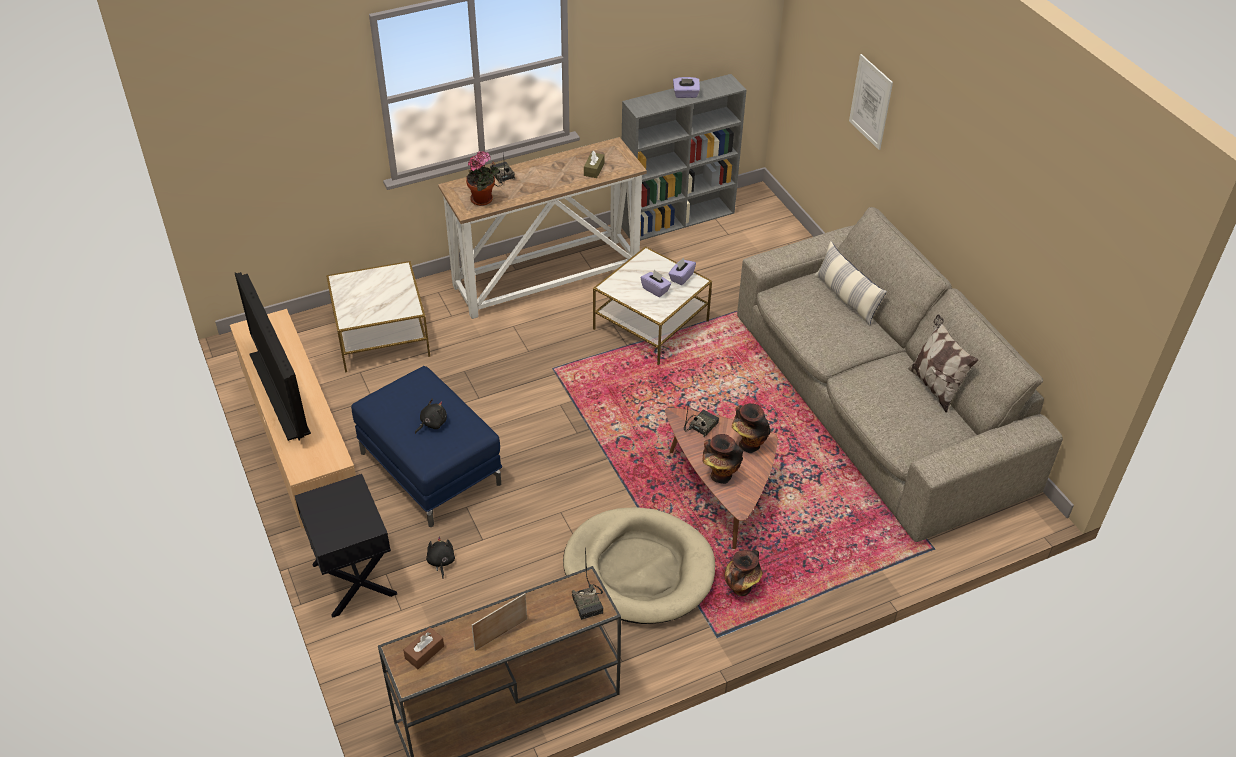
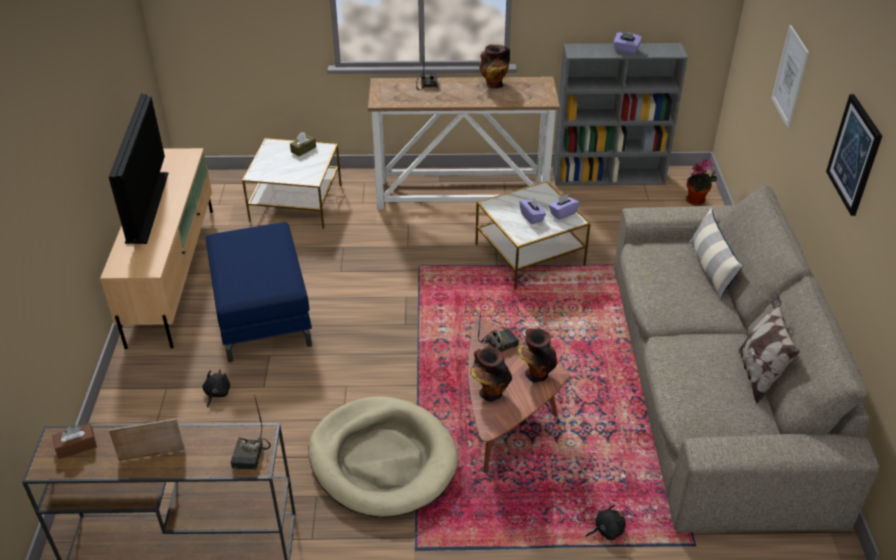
camera: 25 degrees right, 5 degrees down
(353, 579) = (137, 383): black nightstand -> none
(432, 423) = (255, 267): black plush toy -> black plush toy (606, 530)
(484, 199) = (399, 97): potted plant -> potted plant (697, 201)
(594, 169) = (511, 95): brown tissue box -> brown tissue box (303, 149)
(741, 589) = (468, 513): vase -> vase (494, 84)
(974, 177) = (854, 154): none -> picture

